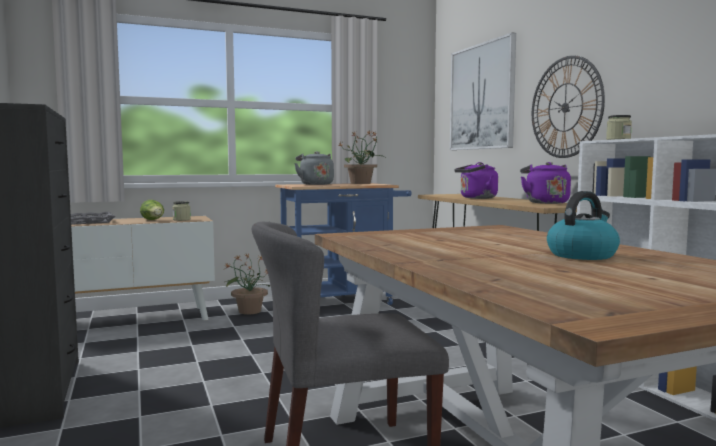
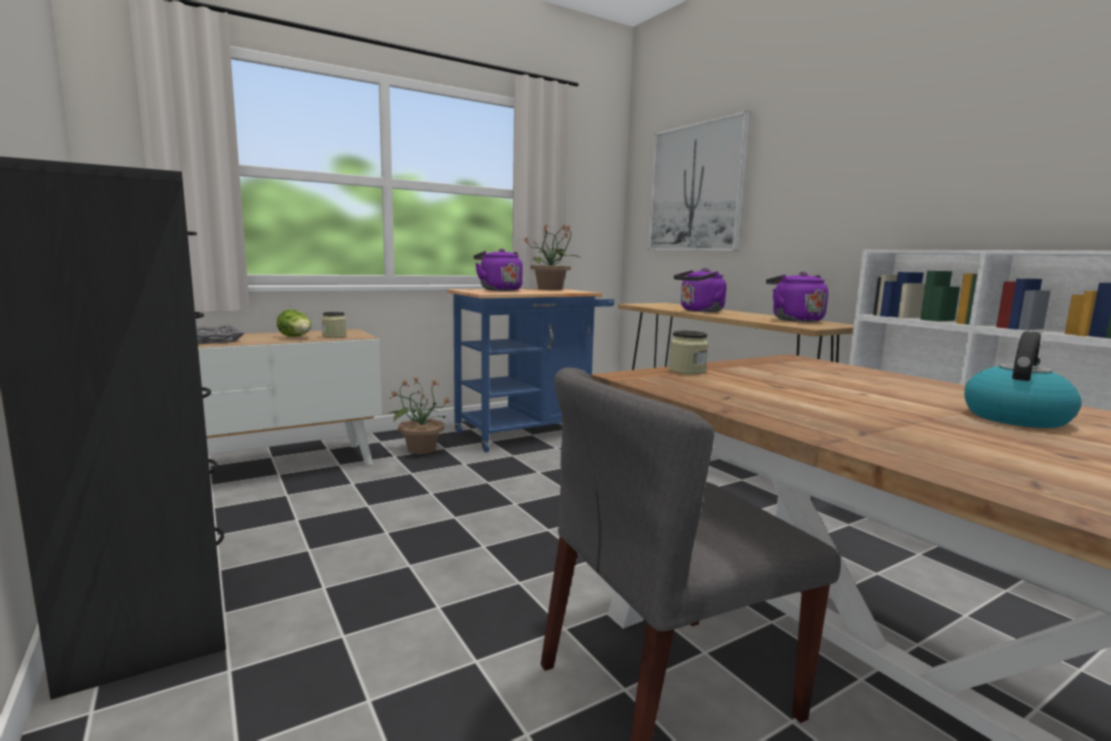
camera: 10 degrees left, 5 degrees up
(315, 184) = (499, 290): grey kettle -> purple kettle
(565, 107) = (819, 206): wall clock -> none
(618, 140) = (910, 249): jar -> jar (687, 371)

